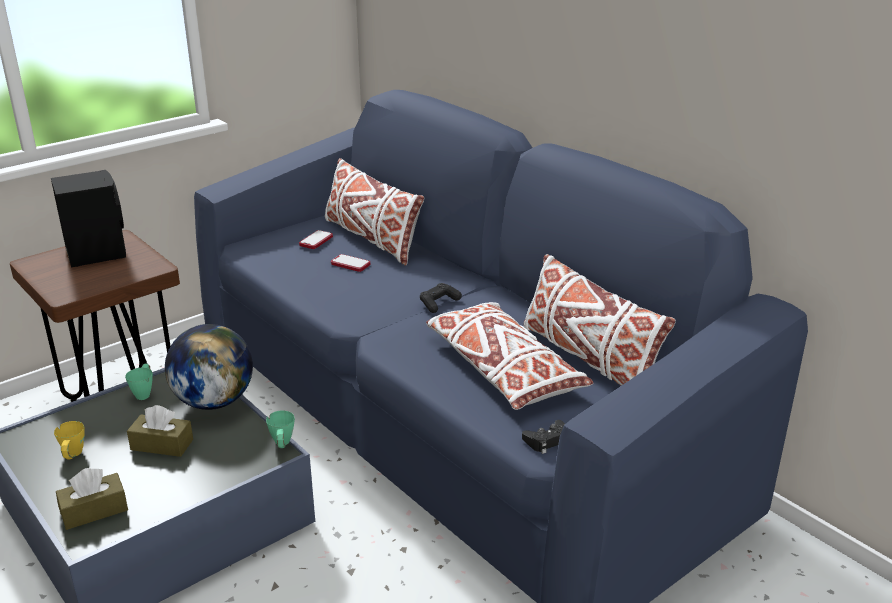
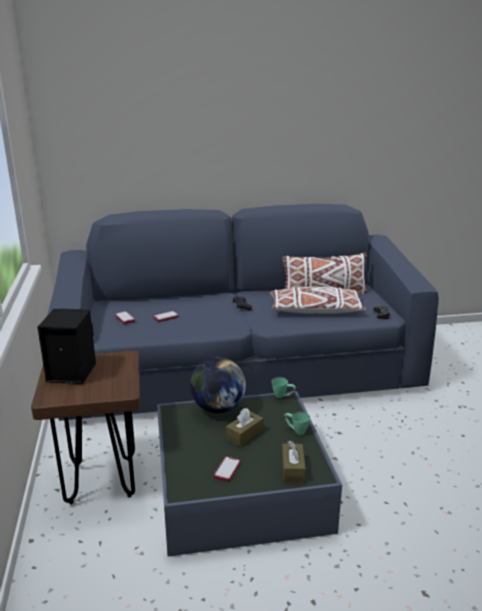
camera: 60 degrees left, 5 degrees down
(73, 456) = (227, 470): yellow mug -> phone
(144, 392) = (178, 431): green mug -> green mug (296, 431)
(371, 239) = (143, 305): white pillow -> none

